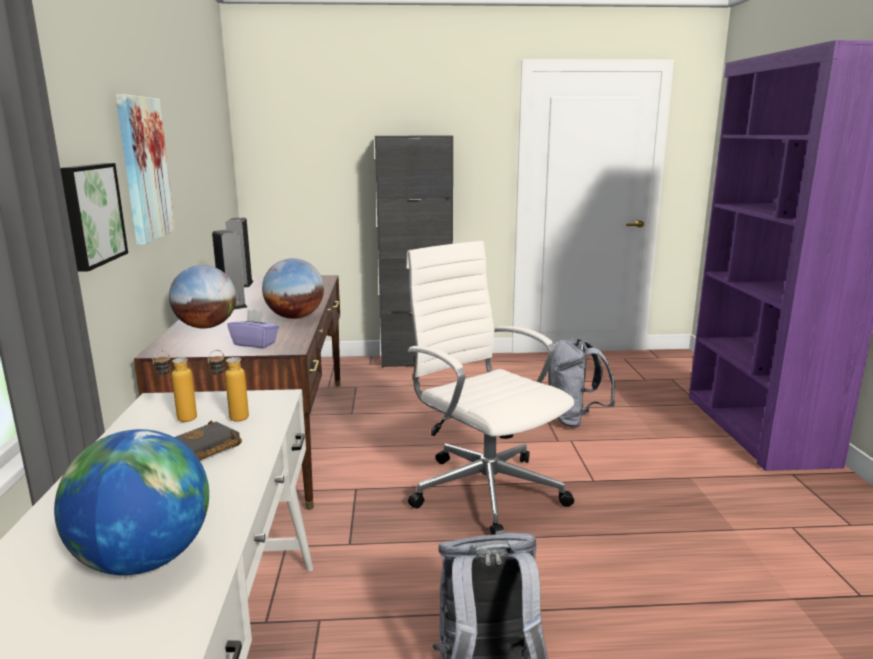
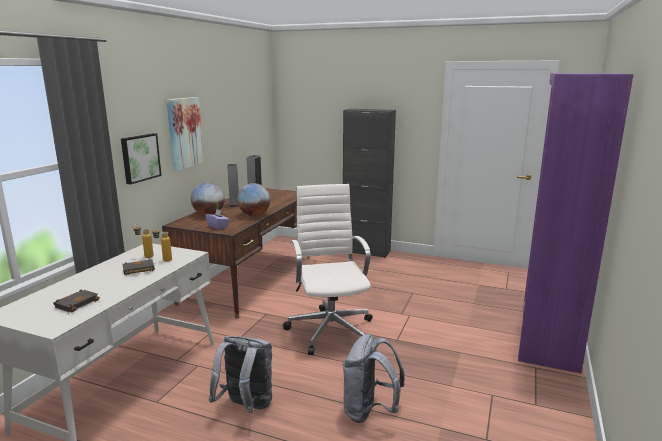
camera: 25 degrees right, 0 degrees up
(144, 560) = (77, 303): globe -> black book
(574, 419) = (425, 304): grey backpack -> grey backpack (369, 411)

